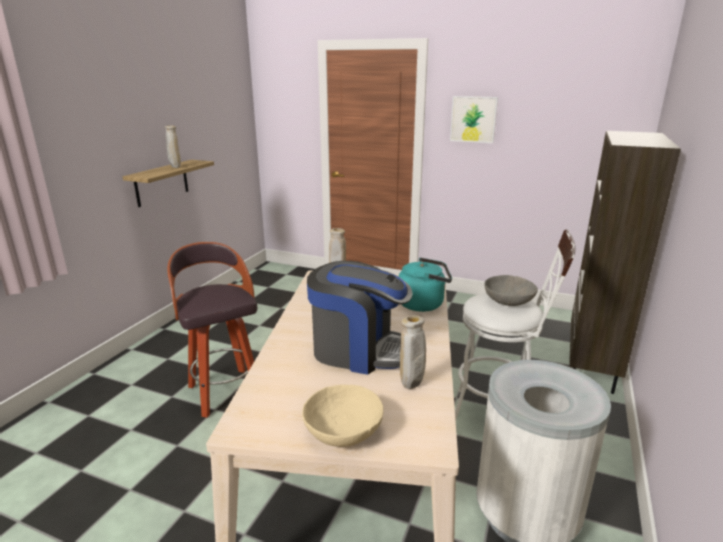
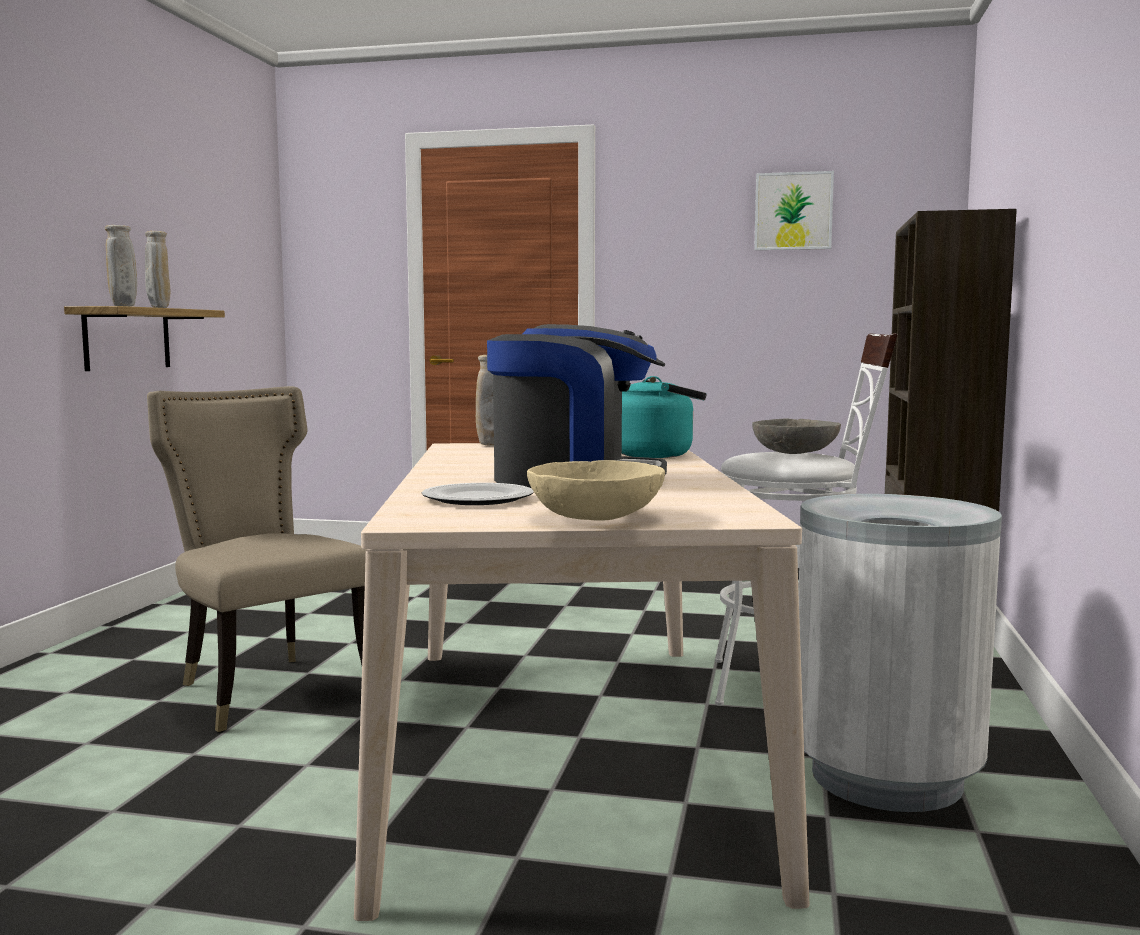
camera: 10 degrees left, 15 degrees down
(224, 391) = (267, 688): stool -> beige chair
(292, 385) = (479, 498): none -> plate
(411, 386) = (683, 493): beige vase -> beige vase (123, 306)
(473, 119) = (677, 250): picture -> picture (793, 211)

